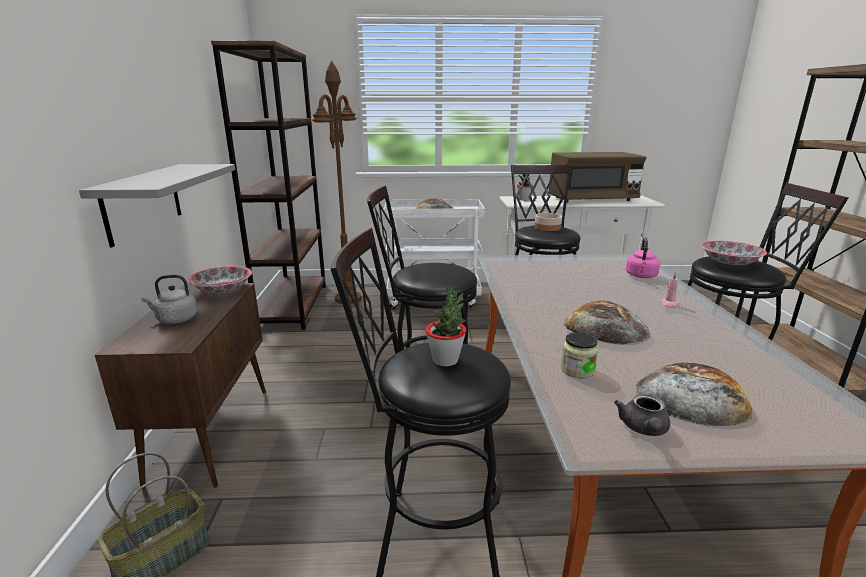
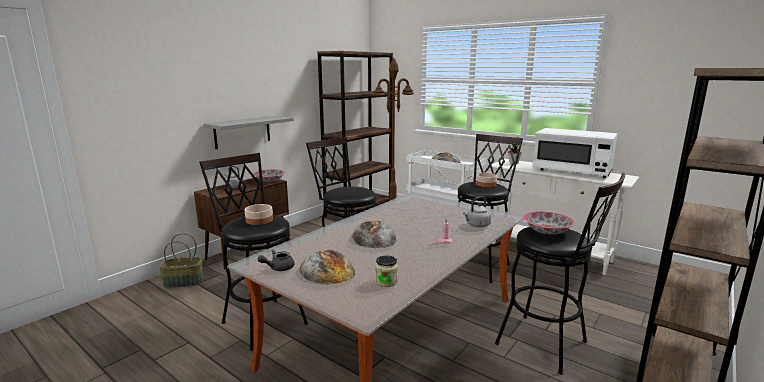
camera: 40 degrees right, 5 degrees down
(445, 360) = (259, 220): potted plant -> bowl
(577, 370) = (311, 245): jar -> jar (386, 281)
(592, 199) = (571, 172): brown microwave -> white microwave
(641, 276) = (477, 225): pink kettle -> grey kettle

